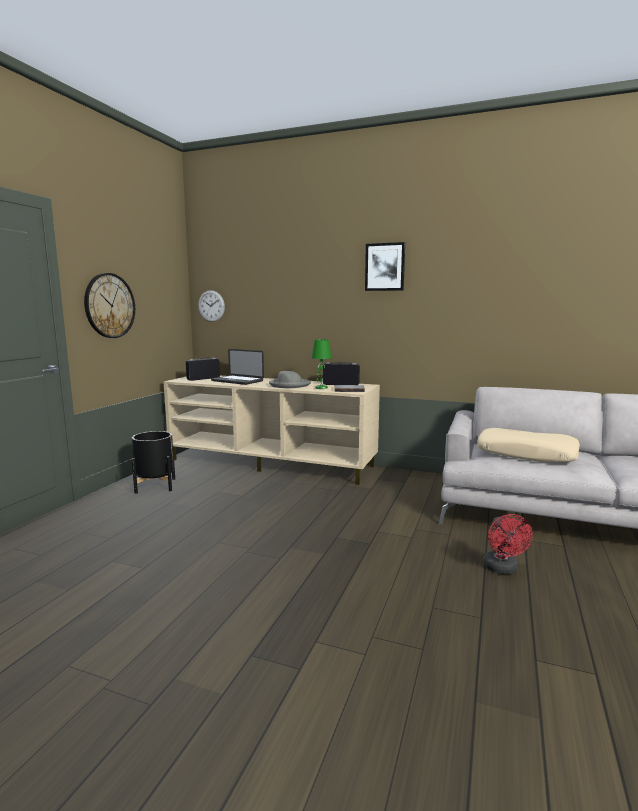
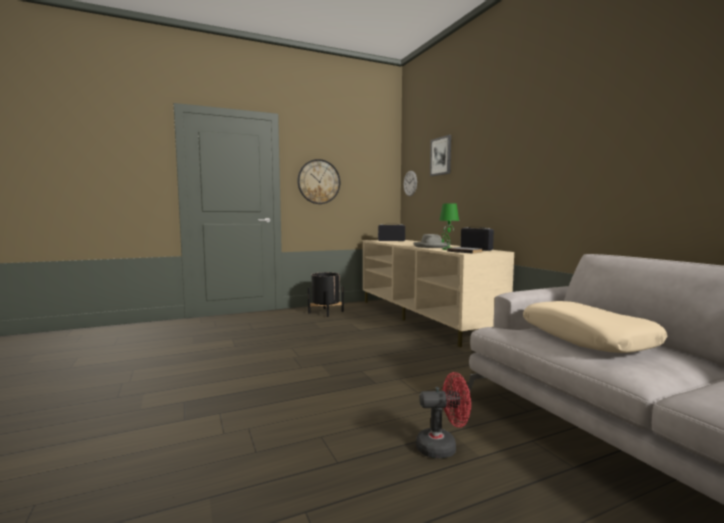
camera: 45 degrees right, 5 degrees down
(237, 381) = (407, 243): laptop -> none
(385, 267) = (522, 127): picture -> picture (441, 156)
(502, 569) = (443, 447): red fan -> red fan turned 135 degrees counterclockwise

